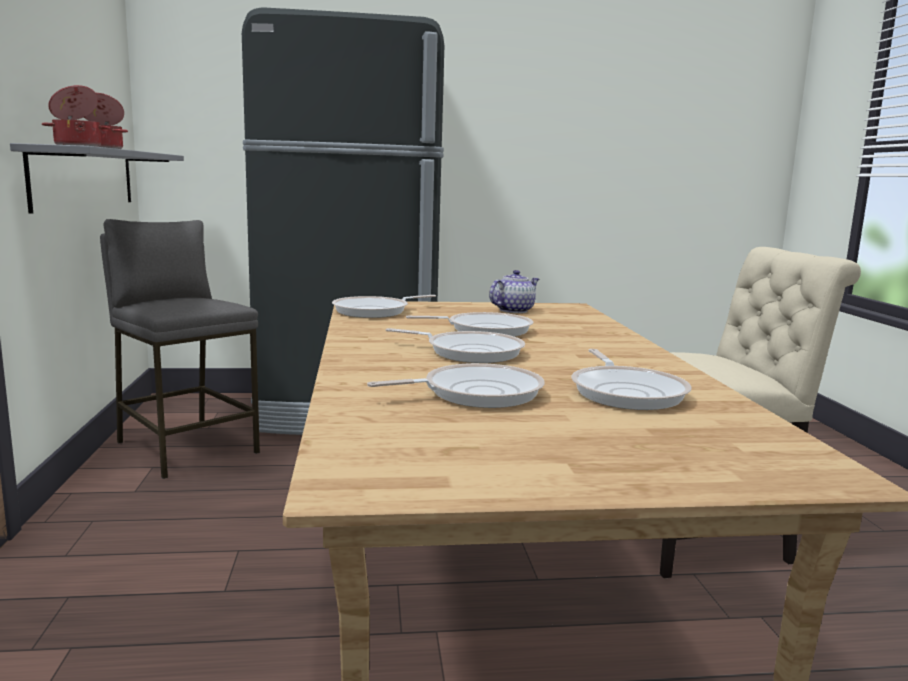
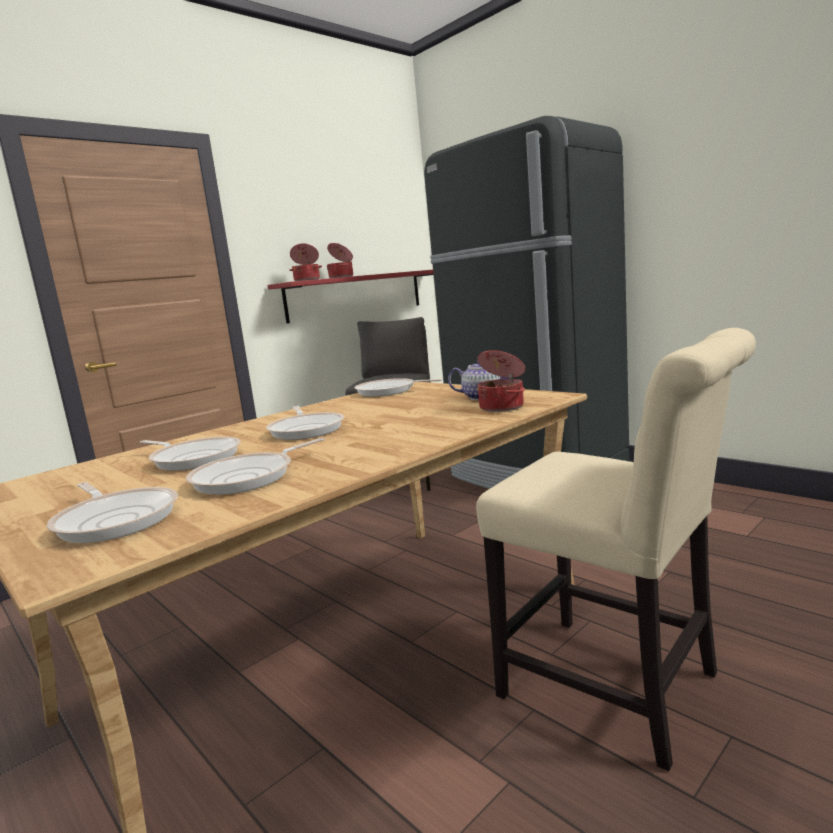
camera: 55 degrees right, 0 degrees up
(85, 178) = (356, 295): grey shelf -> red shelf
(484, 330) = (387, 413): frying pan -> frying pan (116, 519)
(570, 317) = (502, 407): none -> cooking pot

